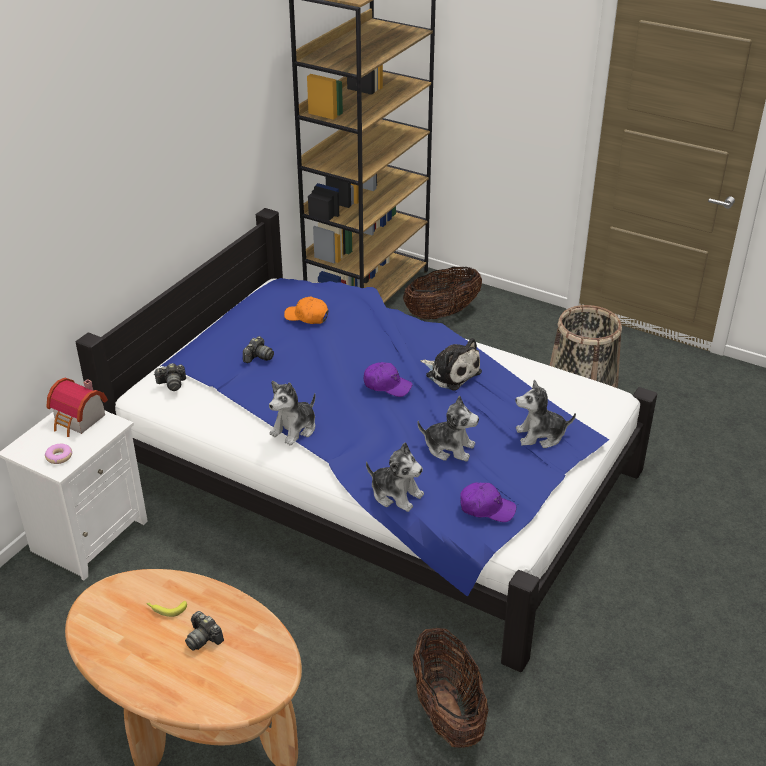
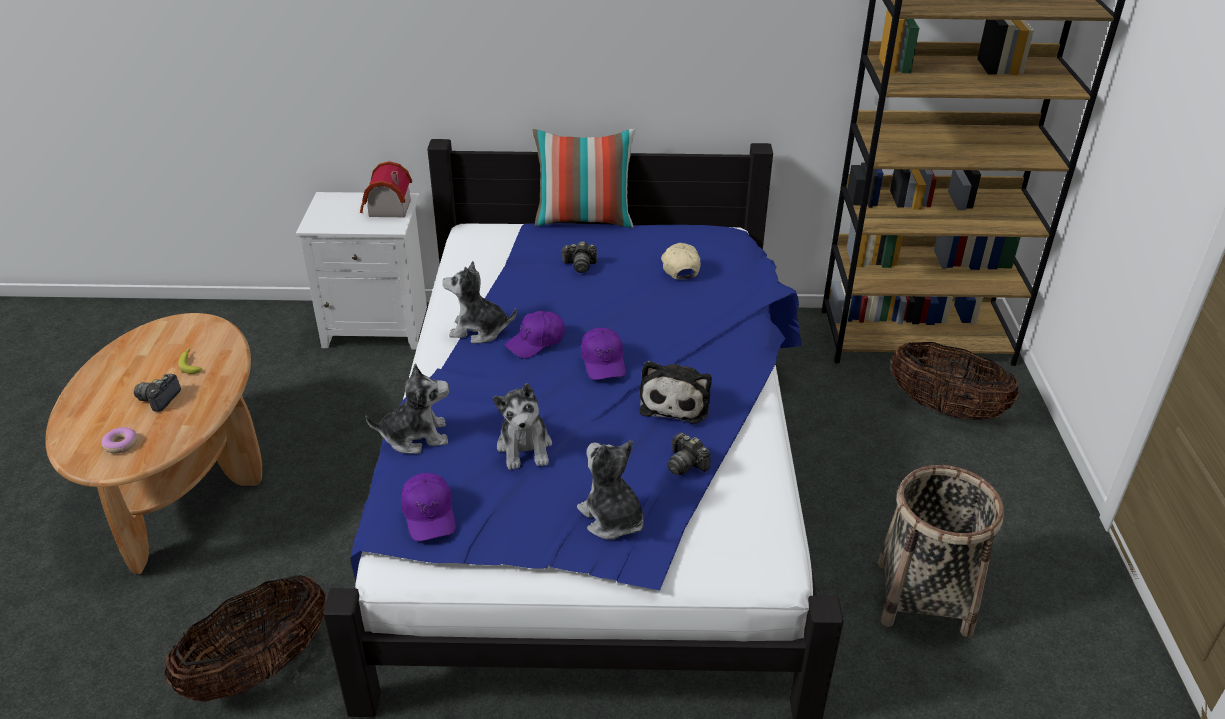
camera: 60 degrees right, 0 degrees up
(59, 457) = (329, 219): donut -> donut (121, 444)
(172, 384) = (494, 237): camera -> camera (686, 464)
(194, 335) = (584, 220): none -> pillow
(307, 317) = (679, 267): orange cap -> beige cap
(337, 406) = (536, 342): none -> purple cap
(396, 494) = (415, 436): plush toy -> plush toy turned 105 degrees counterclockwise

